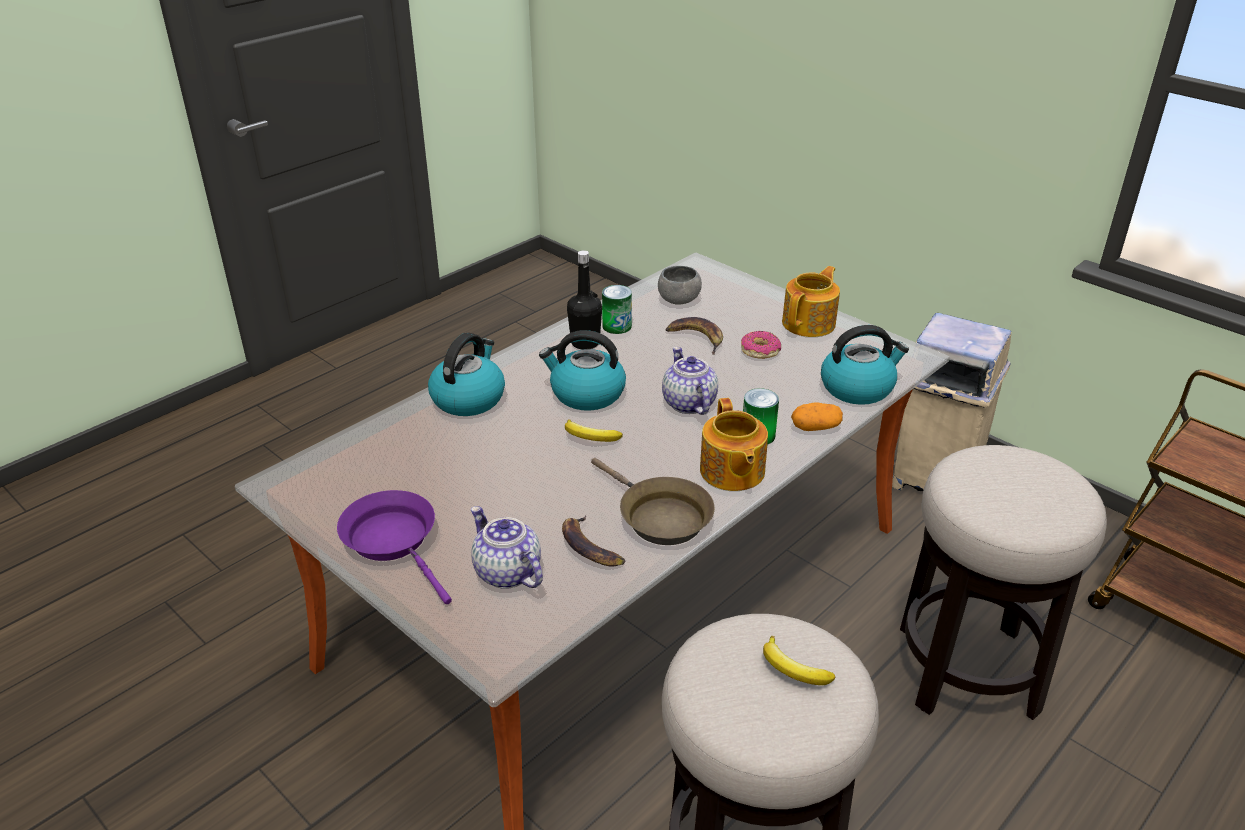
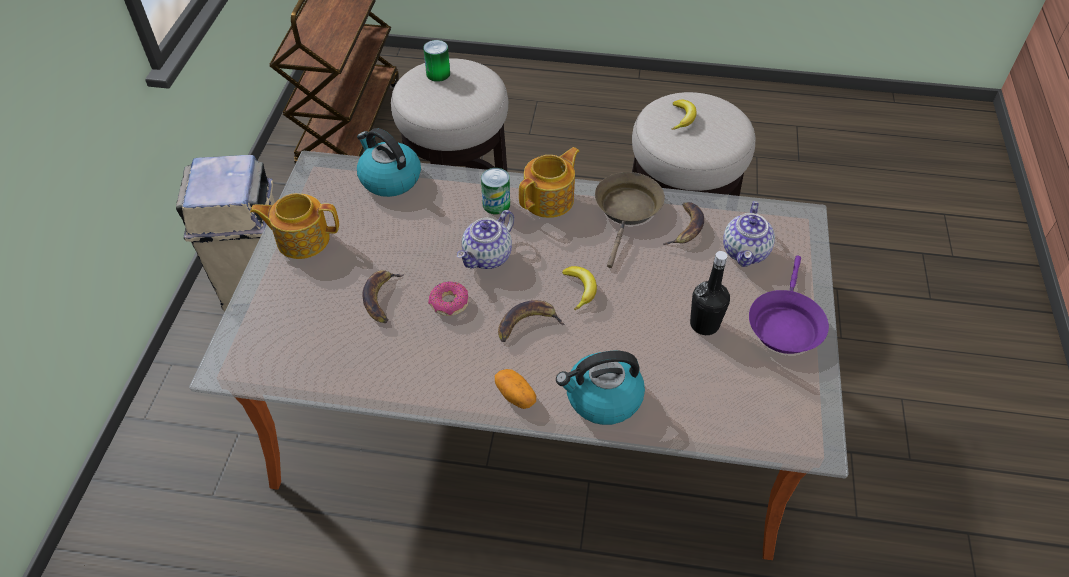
camera: 125 degrees left, 15 degrees up
(585, 343) = (449, 371): black bottle -> black bottle (704, 324)
(586, 394) = (527, 323): kettle -> banana
(617, 326) = (401, 364): can -> can (438, 74)
(678, 300) = (316, 345): grey bowl -> none
(760, 351) = (374, 250): donut -> donut (449, 303)
(815, 427) = (461, 181): potato -> potato (515, 395)

